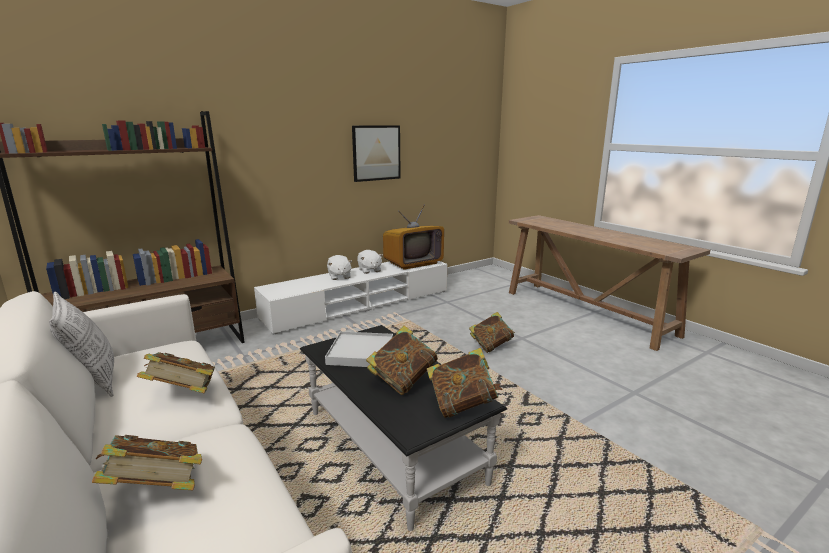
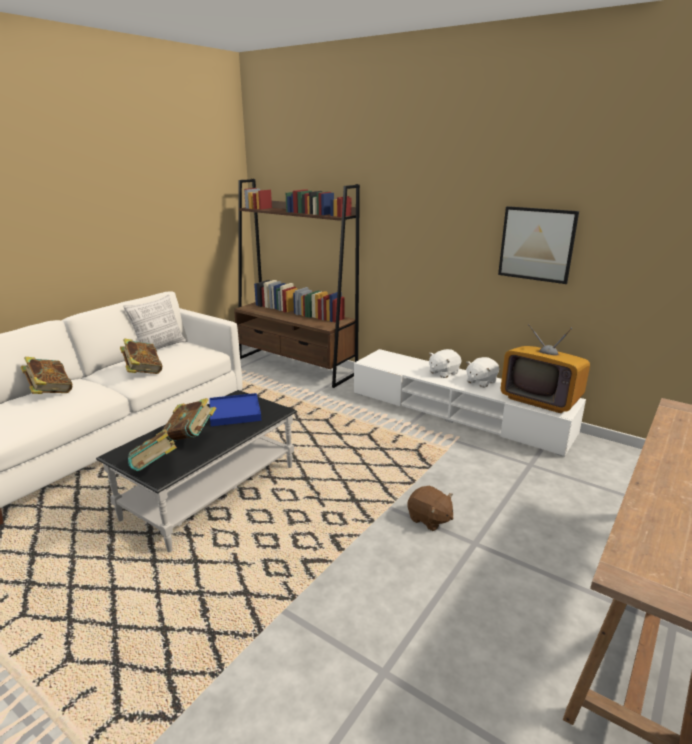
camera: 70 degrees right, 5 degrees up
(360, 352) = (234, 412): white tray -> blue tray
(491, 346) = (429, 519): book -> brown plush toy

